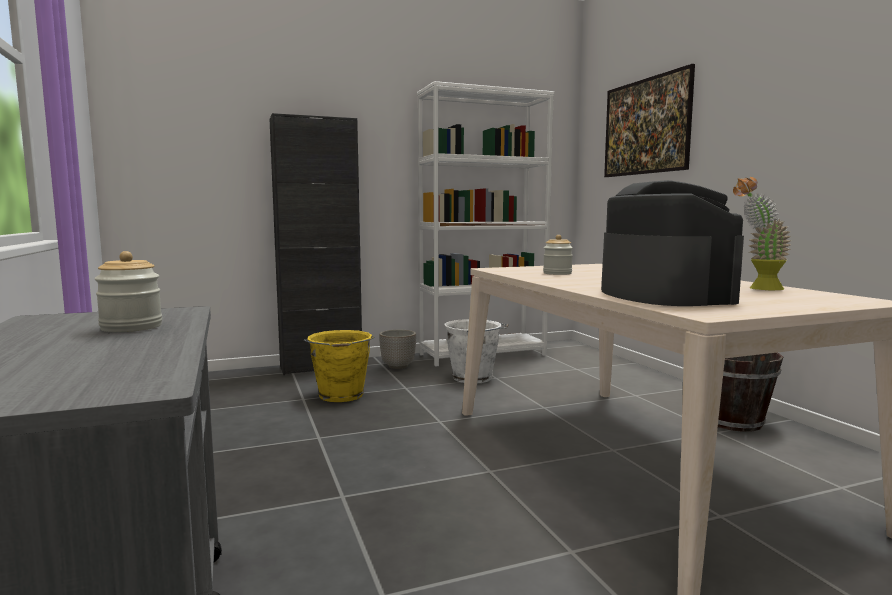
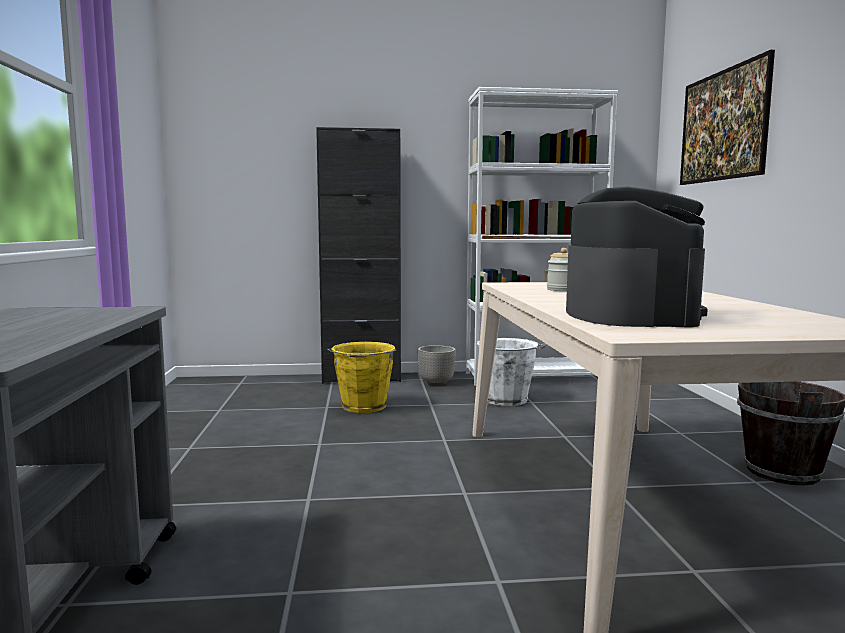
camera: 15 degrees right, 0 degrees up
(131, 327) = (70, 320): jar -> none
(757, 288) = (763, 312): potted plant -> none

